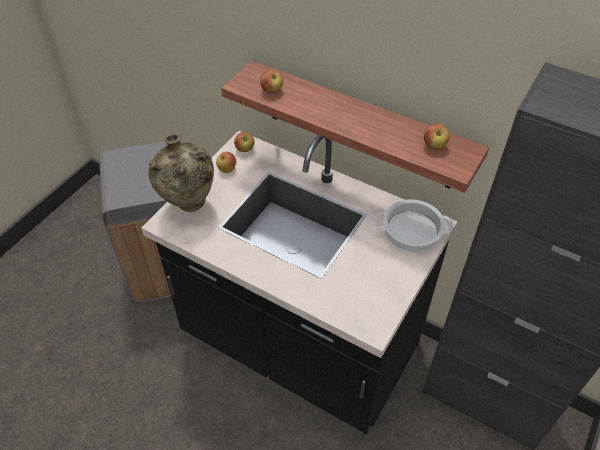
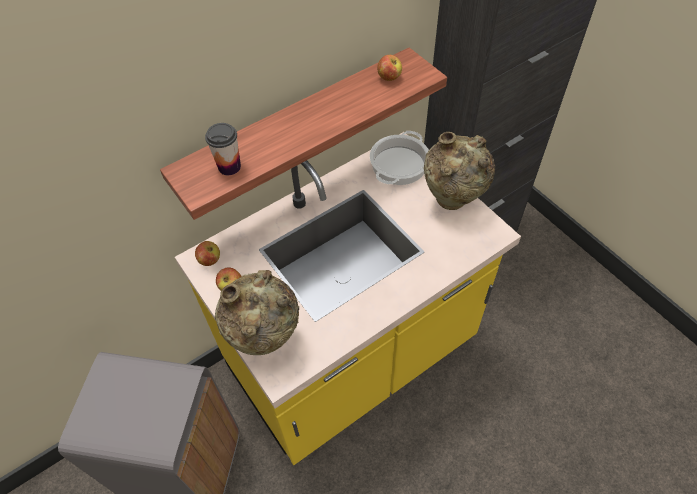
camera: 65 degrees left, 5 degrees up
(271, 90) = (229, 167): apple -> cup
(300, 343) = (352, 357): black counter -> yellow counter
(390, 283) = (452, 203): none -> beige vase

